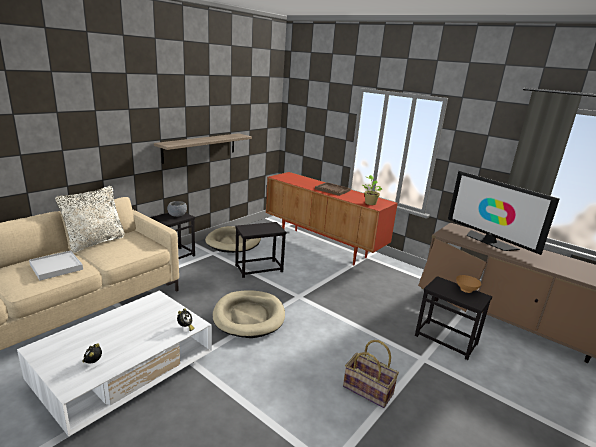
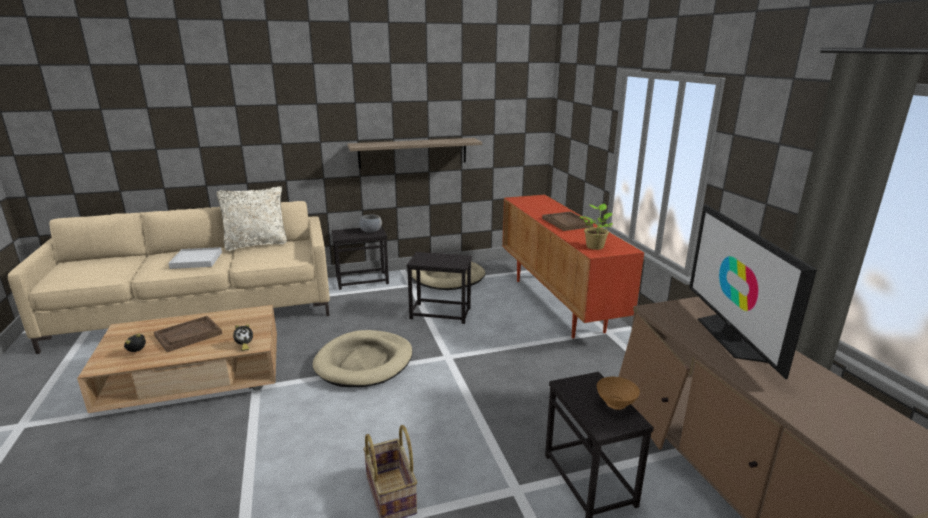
camera: 35 degrees right, 0 degrees up
(120, 334) = (188, 335): none -> brown tray
(124, 371) = (195, 377): white coffee table -> brown coffee table

